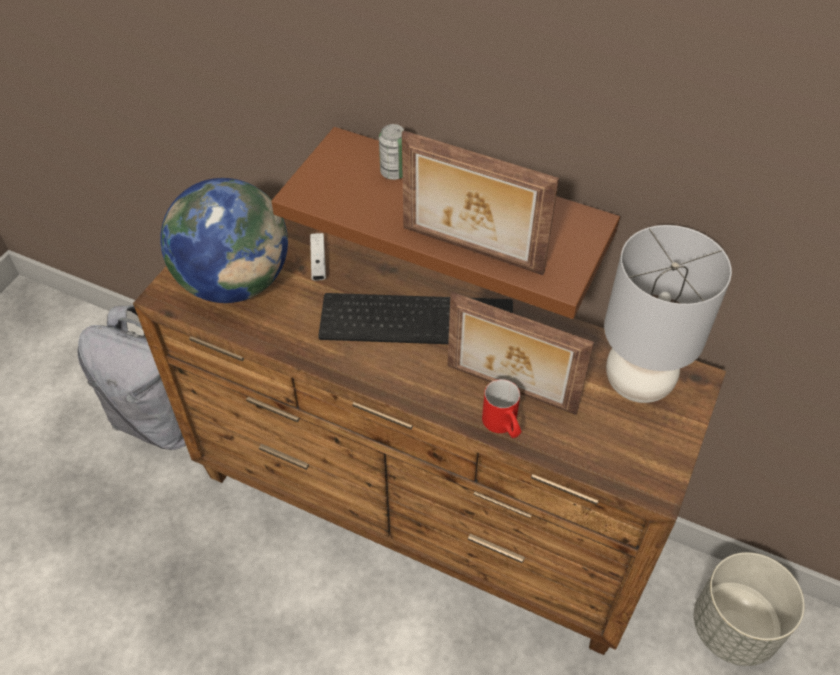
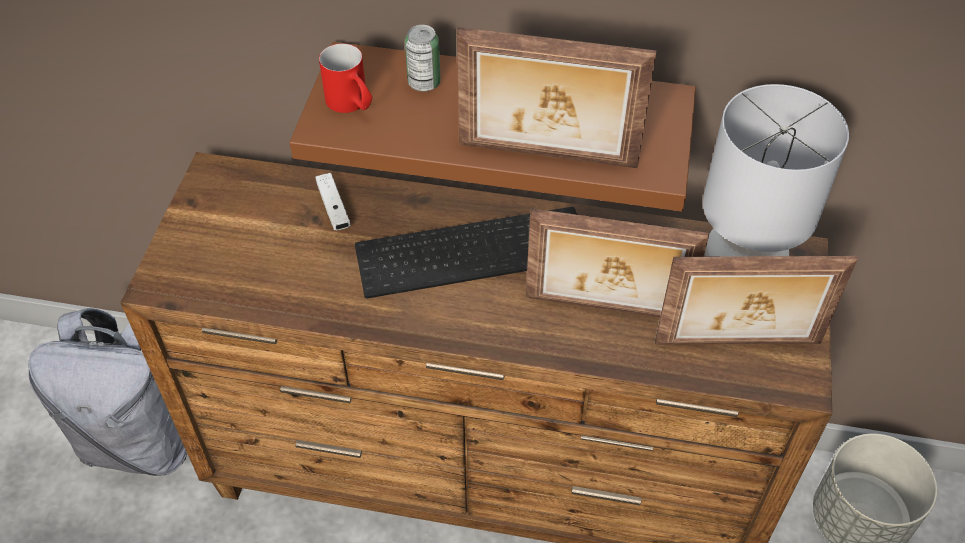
camera: 15 degrees left, 0 degrees up
(235, 282) = (240, 252): globe -> none
(503, 426) = (611, 352): red mug -> red mug (352, 105)
(613, 444) = (738, 345): none -> picture frame

